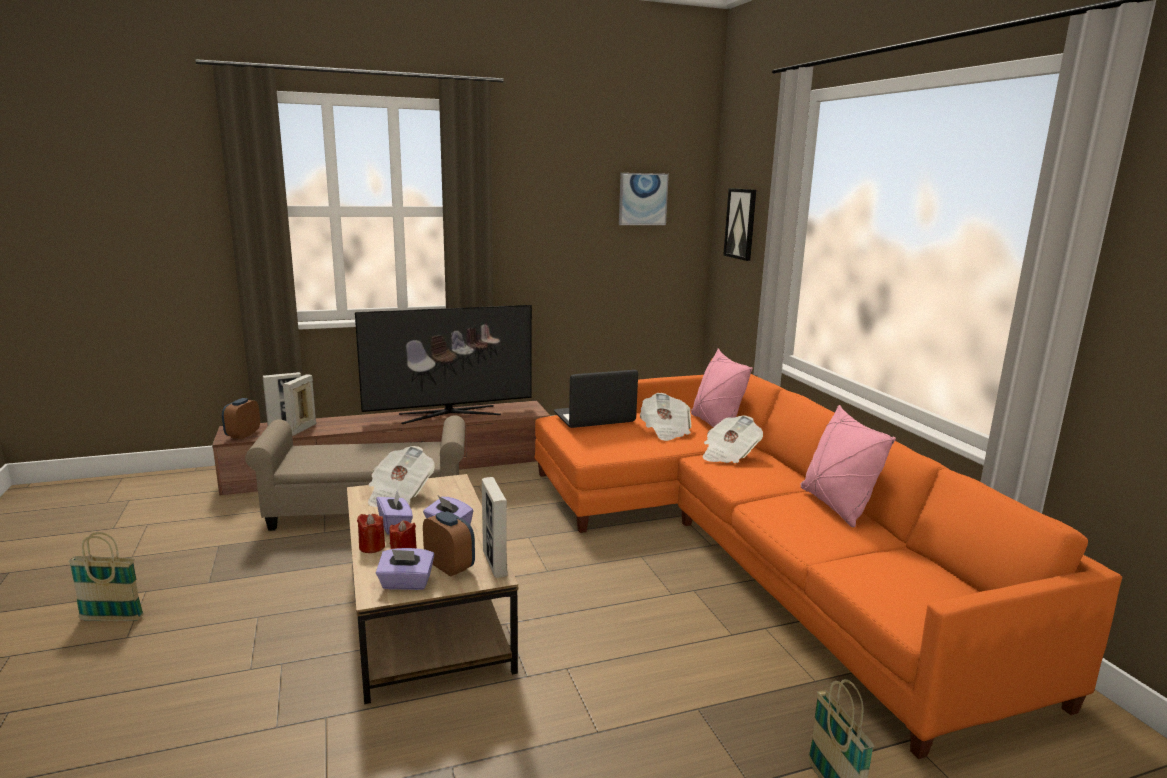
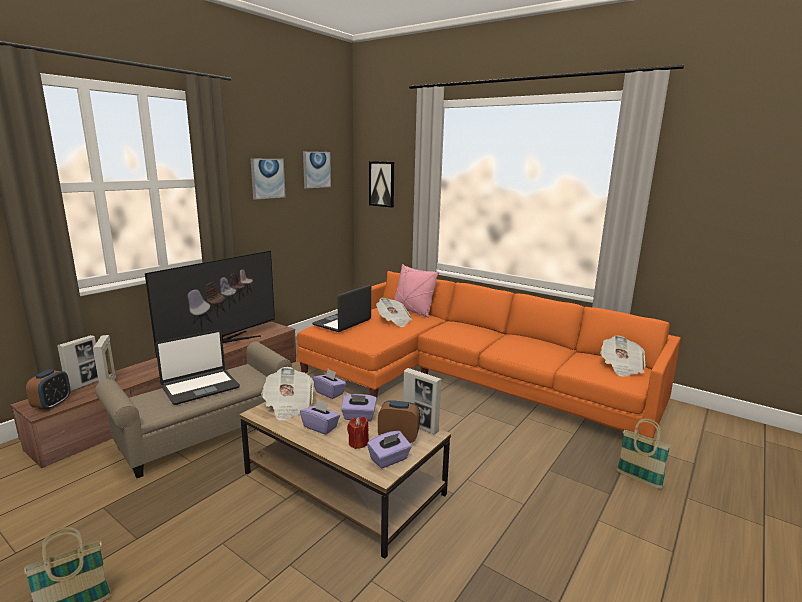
camera: 35 degrees left, 0 degrees up
(243, 435) = (52, 404): alarm clock -> alarm clock turned 150 degrees counterclockwise
(366, 453) = (200, 387): none -> laptop
(372, 547) = (328, 446): red candle -> none
(460, 494) = (329, 393): none -> purple tissue box
(558, 209) = (267, 178): none -> picture
(728, 455) = (444, 327): newspaper -> newspaper (621, 367)
(836, 506) = (528, 340): pink pillow -> none

